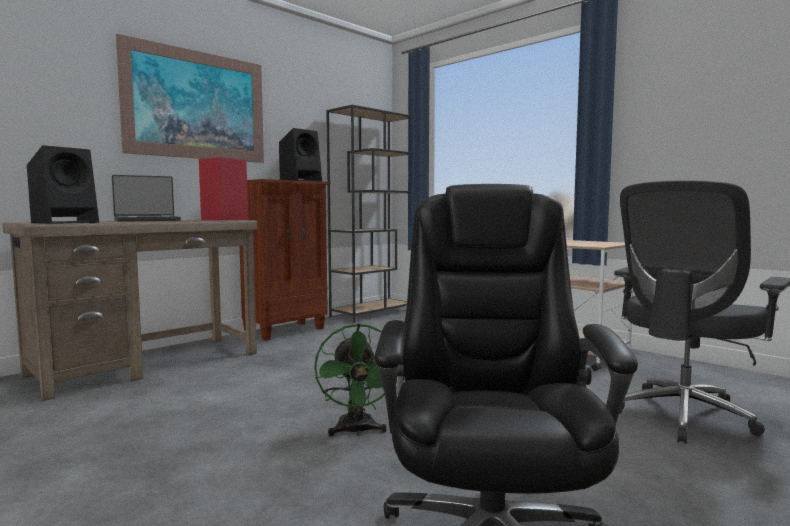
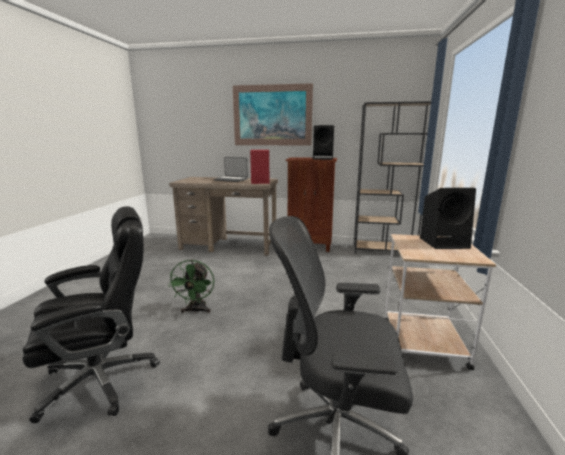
camera: 55 degrees right, 10 degrees up
(67, 222) = (191, 180): black speaker -> black speaker (444, 243)
(357, 431) = (196, 311): green fan -> green fan turned 45 degrees counterclockwise

